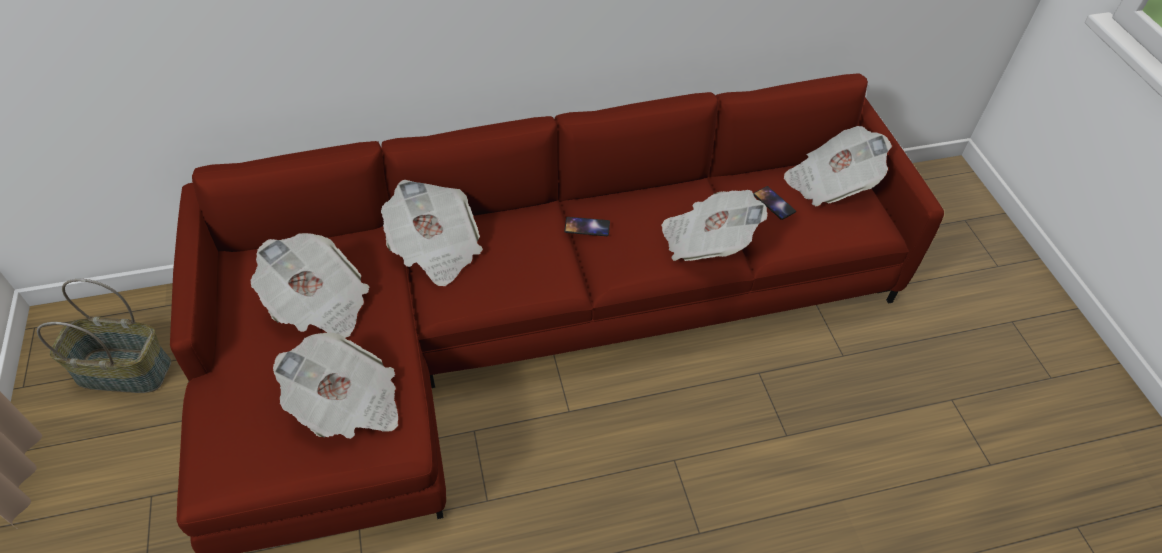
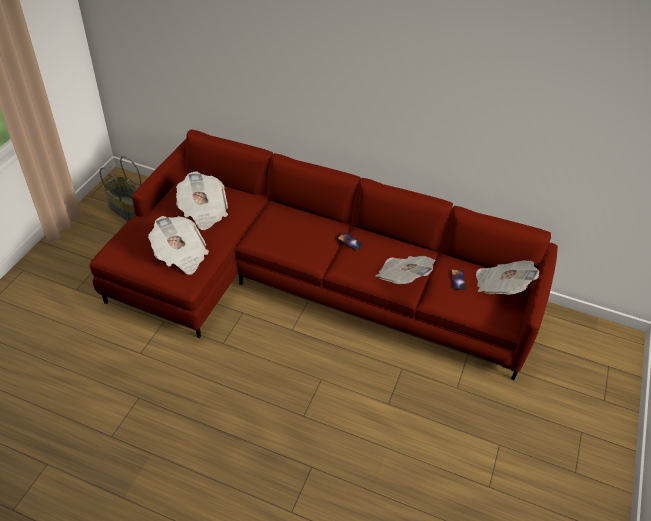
camera: 35 degrees right, 5 degrees down
(435, 248) = (272, 215): newspaper -> none

